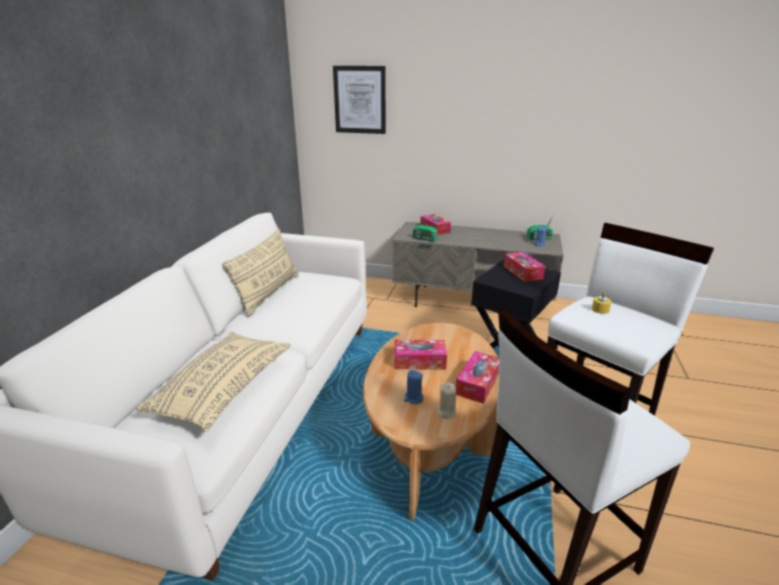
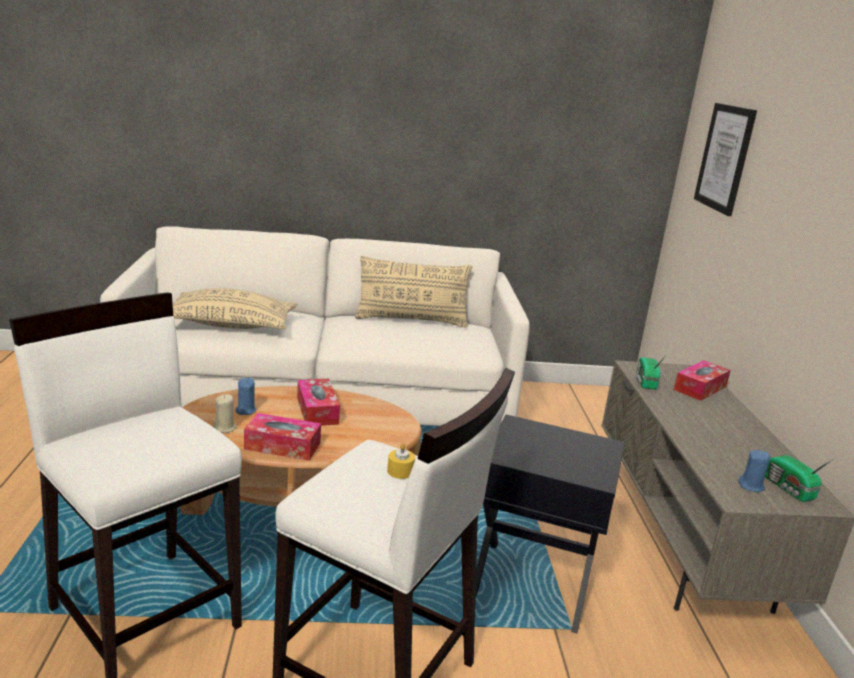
camera: 70 degrees right, 5 degrees down
(522, 272) = (574, 454): tissue box -> none

